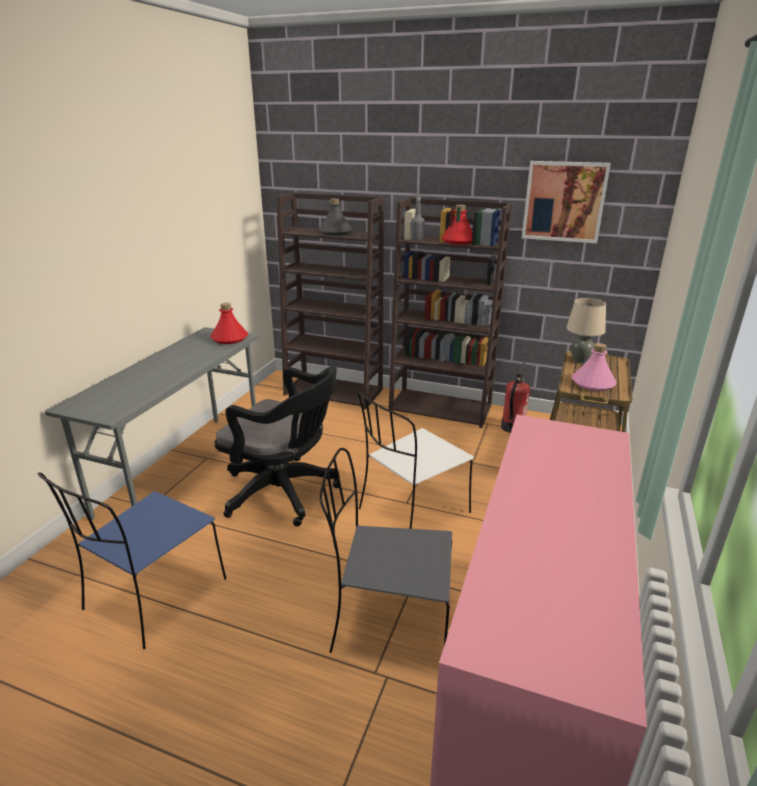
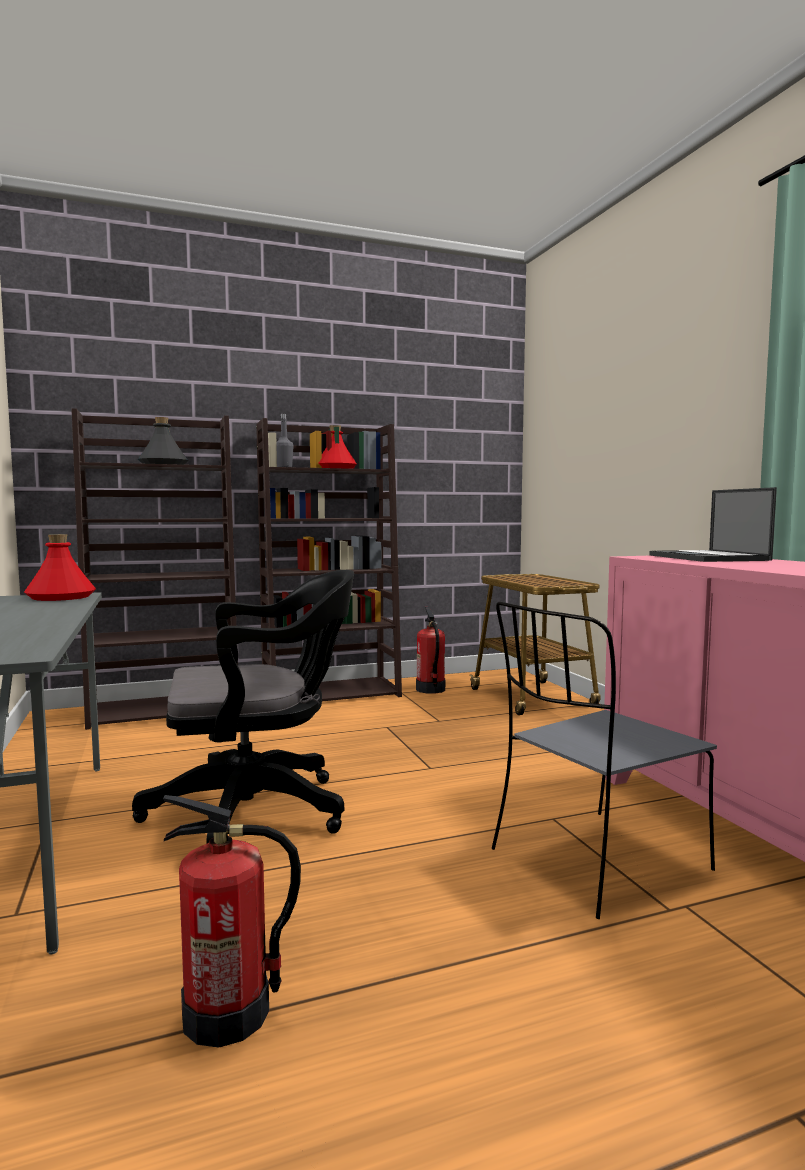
camera: 40 degrees left, 20 degrees down
(153, 596) = (228, 1014): blue chair -> fire extinguisher
(412, 512) = (450, 772): white chair -> none
(564, 201) = (430, 428): picture -> none
(579, 449) = (709, 558): none -> laptop
(580, 360) = (505, 578): beige table lamp -> none
(593, 383) = (550, 583): pink bottle -> none

